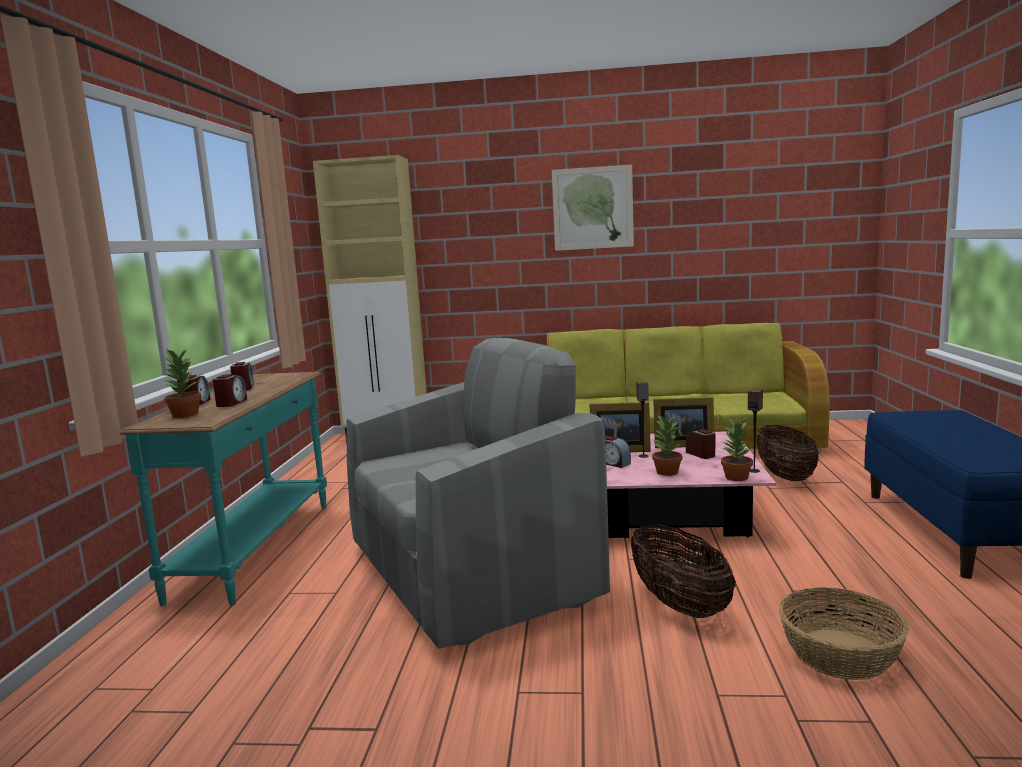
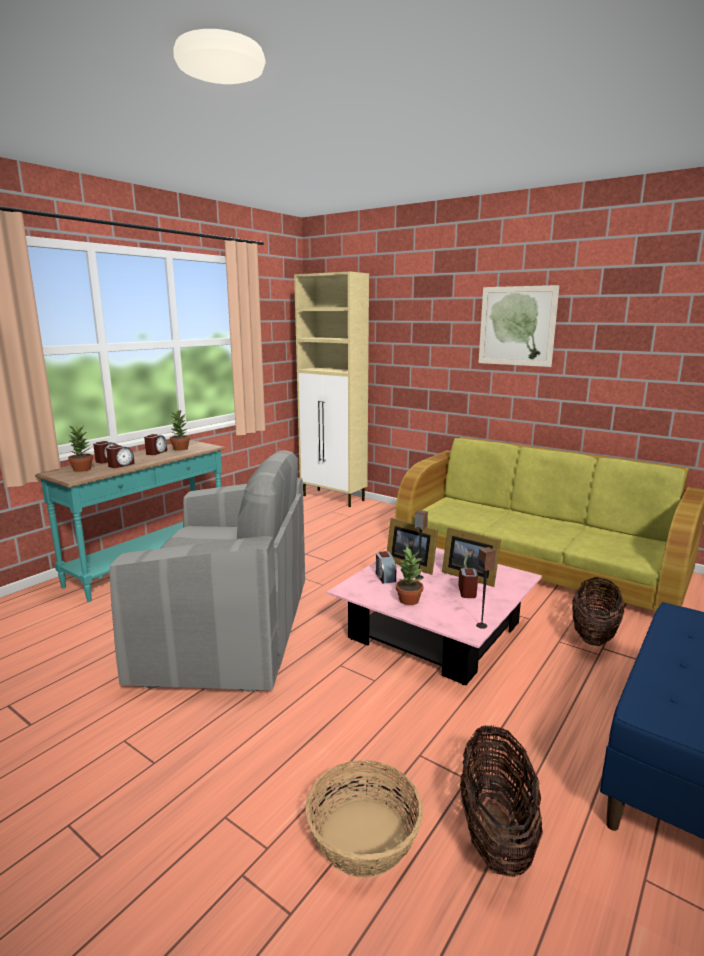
camera: 30 degrees right, 5 degrees up
(679, 605) = (315, 724): basket -> basket (495, 831)
(737, 477) = (454, 627): potted plant -> potted plant (180, 449)

